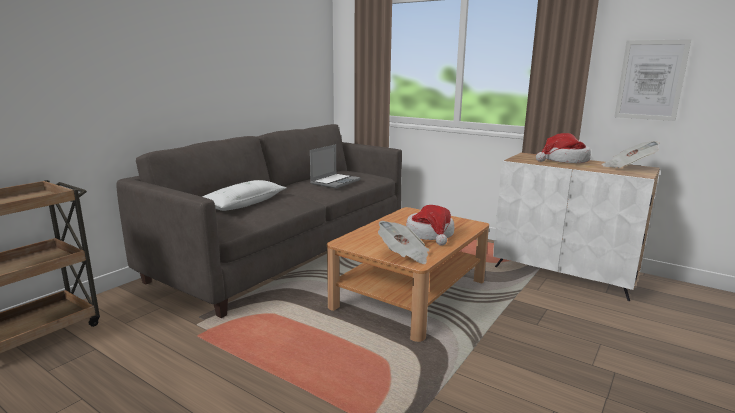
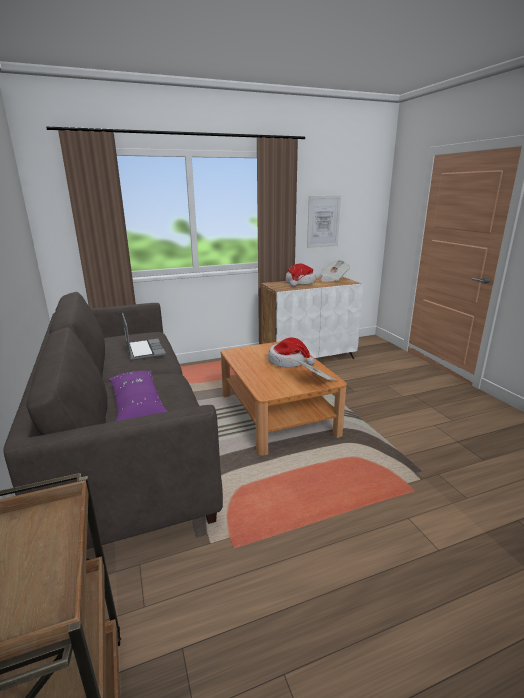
camera: 55 degrees left, 5 degrees up
(243, 204) = (137, 405): white pillow -> purple pillow

